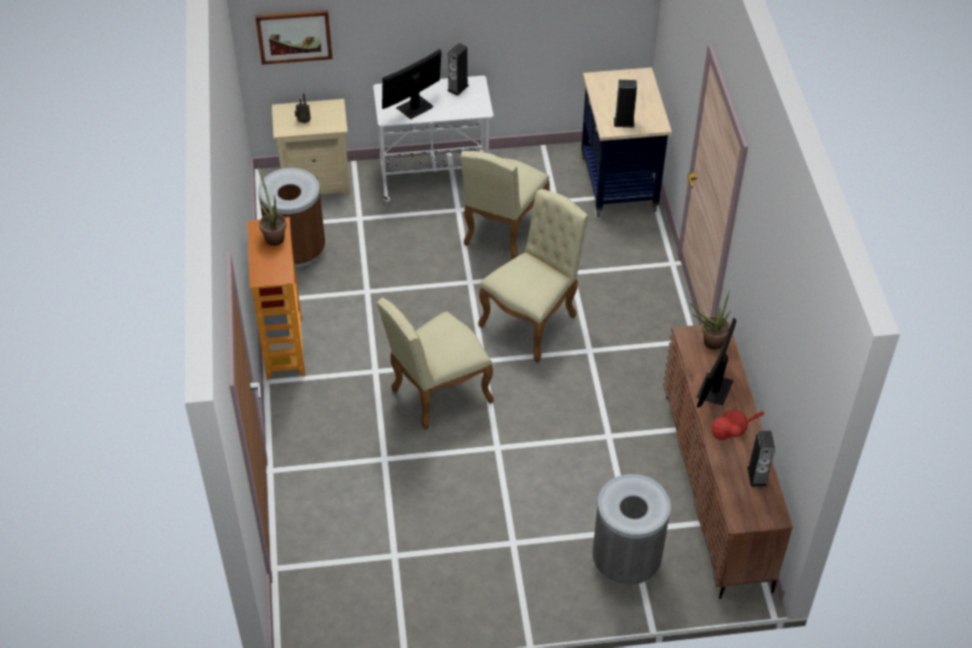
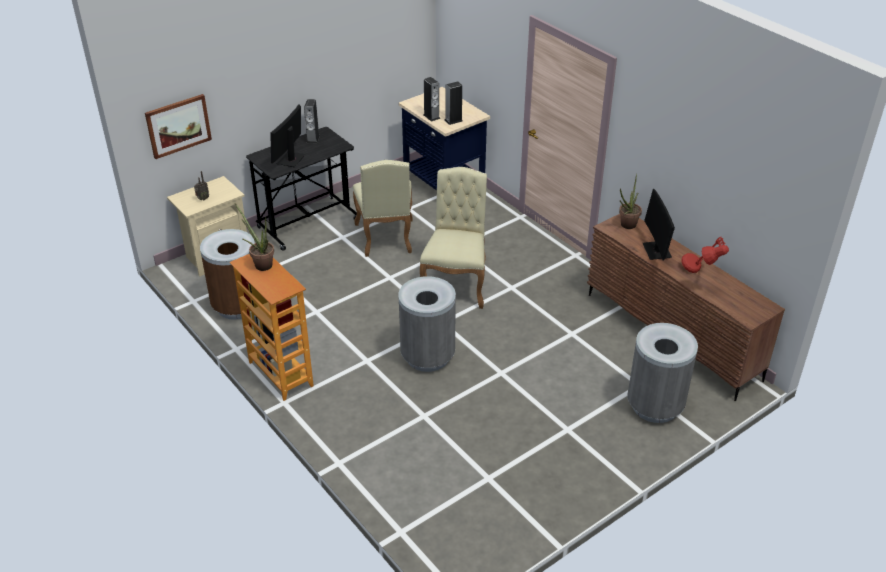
camera: 30 degrees left, 10 degrees down
(435, 177) = (307, 223): white desk -> black desk
(437, 394) = (427, 357): beige chair -> grey trash can
(757, 476) = (733, 289): speaker -> speaker (431, 116)

